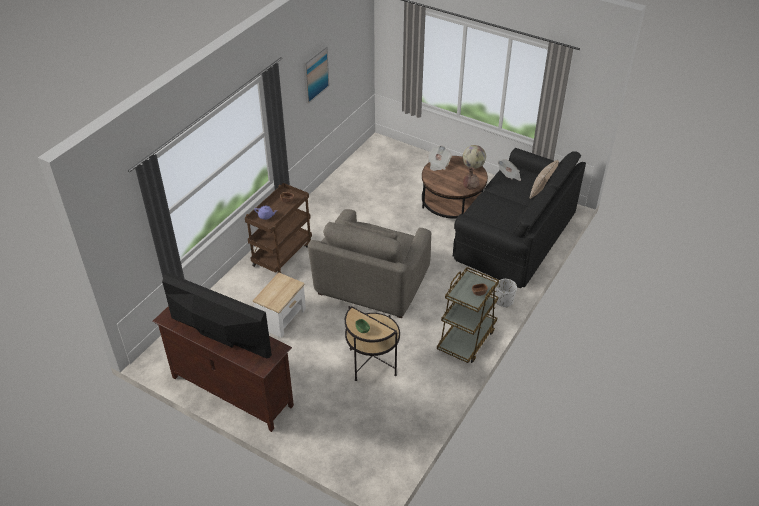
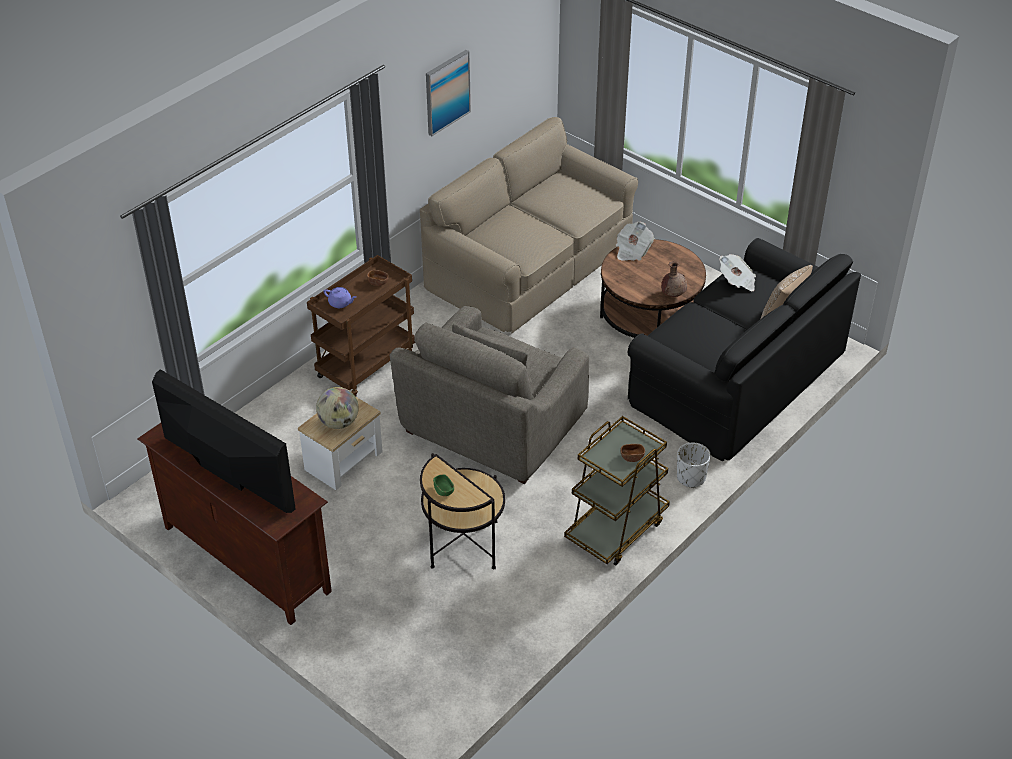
camera: 10 degrees right, 0 degrees up
(371, 179) = (530, 263): none -> beige sofa
(473, 166) = (687, 260): globe -> globe (339, 423)

